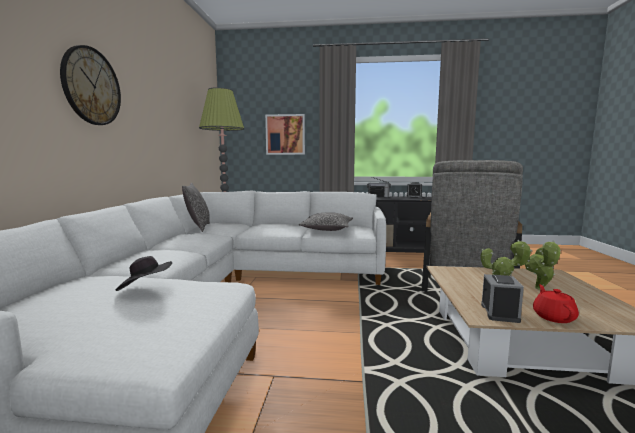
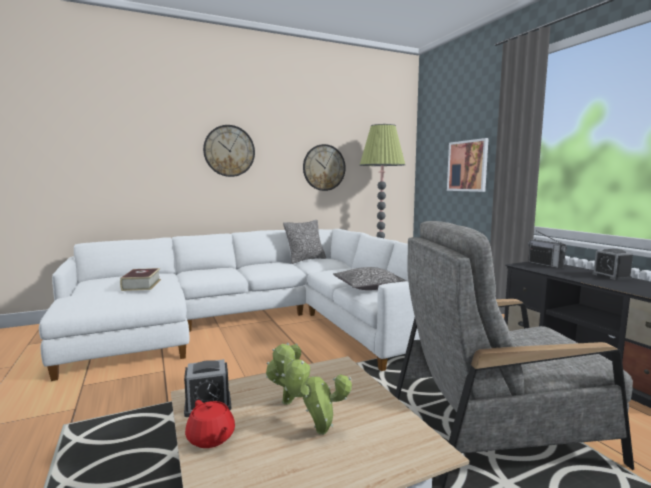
camera: 60 degrees right, 0 degrees up
(146, 289) = (141, 285): black hat -> book
(172, 125) = (324, 167): none -> wall clock
(553, 317) = (211, 438): red teapot -> red teapot turned 75 degrees clockwise

